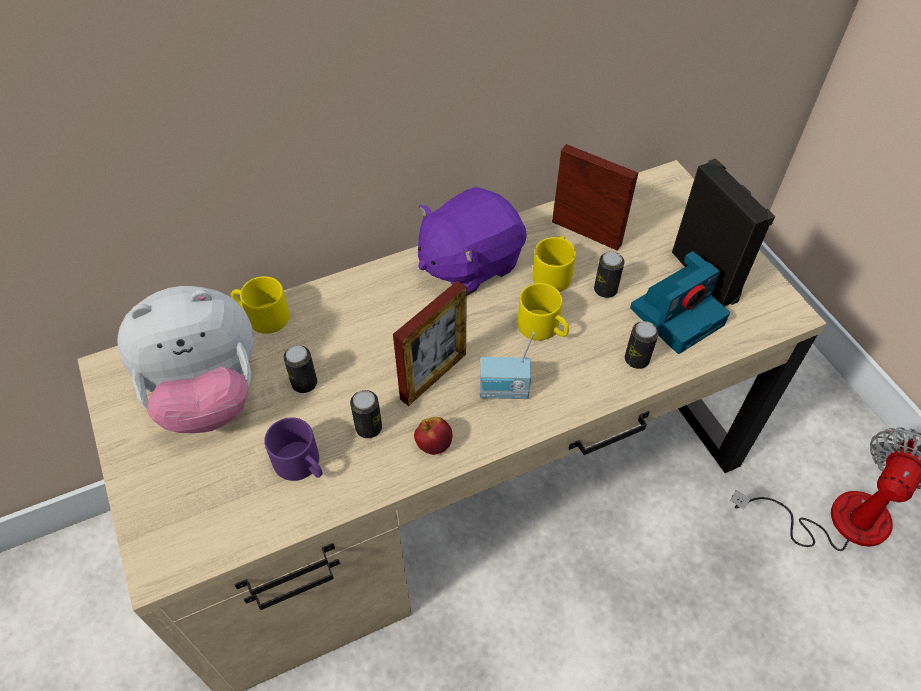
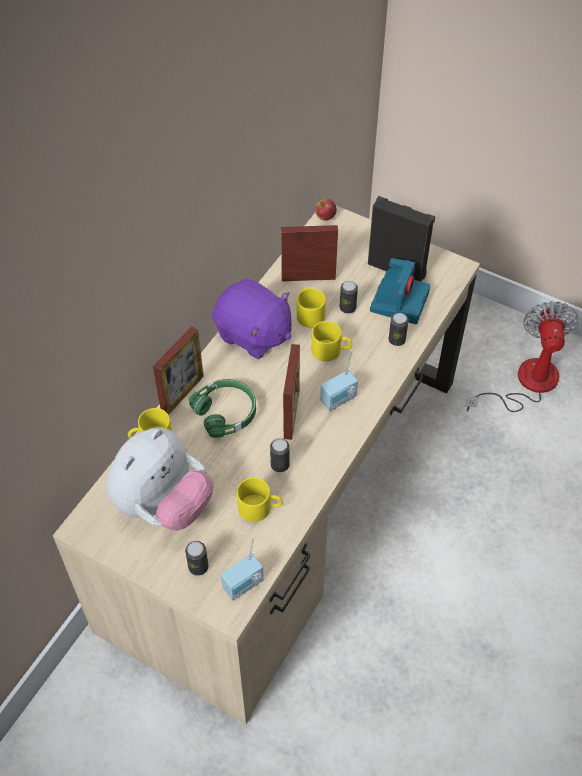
camera: 35 degrees left, 0 degrees up
(201, 547) = (244, 585): none -> radio
(302, 464) = (260, 507): purple mug -> yellow mug
(304, 383) = (218, 463): can -> can (198, 567)
(337, 286) = (182, 394): none -> picture frame
(364, 331) = (226, 412): none -> green headphones
(434, 444) = (325, 452): apple -> apple (325, 217)
(469, 263) = (253, 335): purple plush toy -> purple plush toy turned 75 degrees counterclockwise

